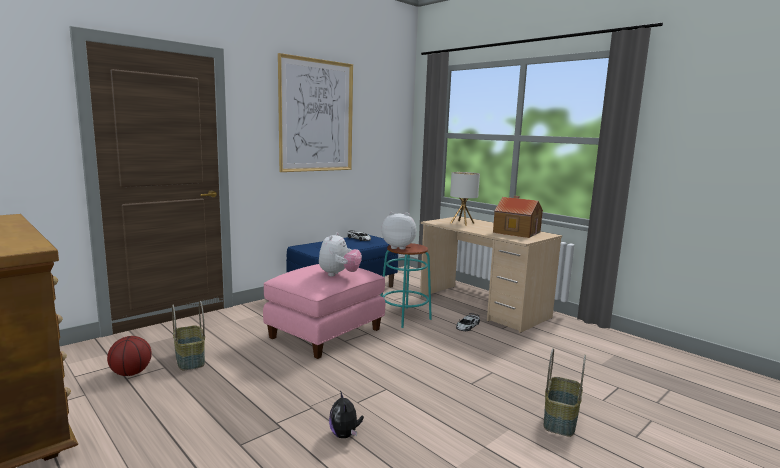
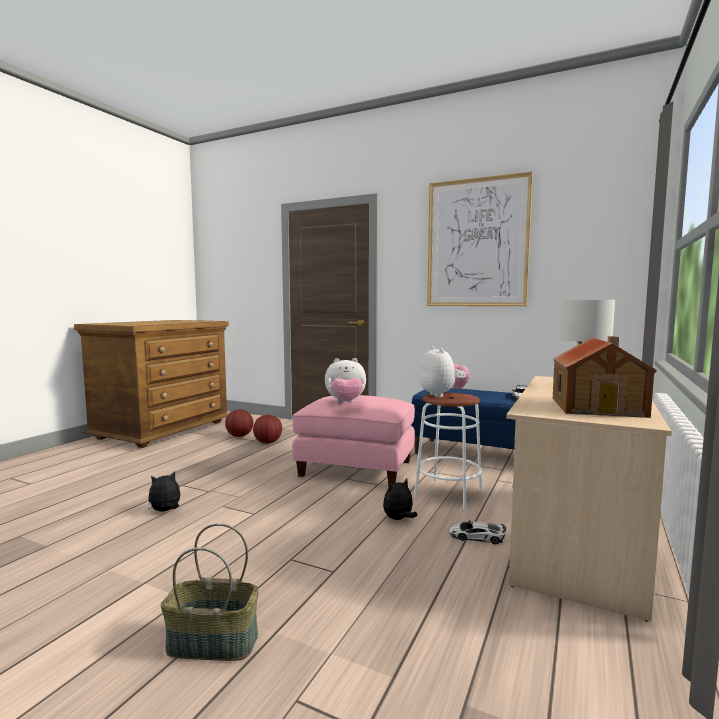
camera: 70 degrees right, 5 degrees down
(189, 359) = (268, 442): basket -> basketball
(404, 317) = (448, 494): turquoise stool -> white stool
(432, 339) = (399, 519): none -> plush toy

